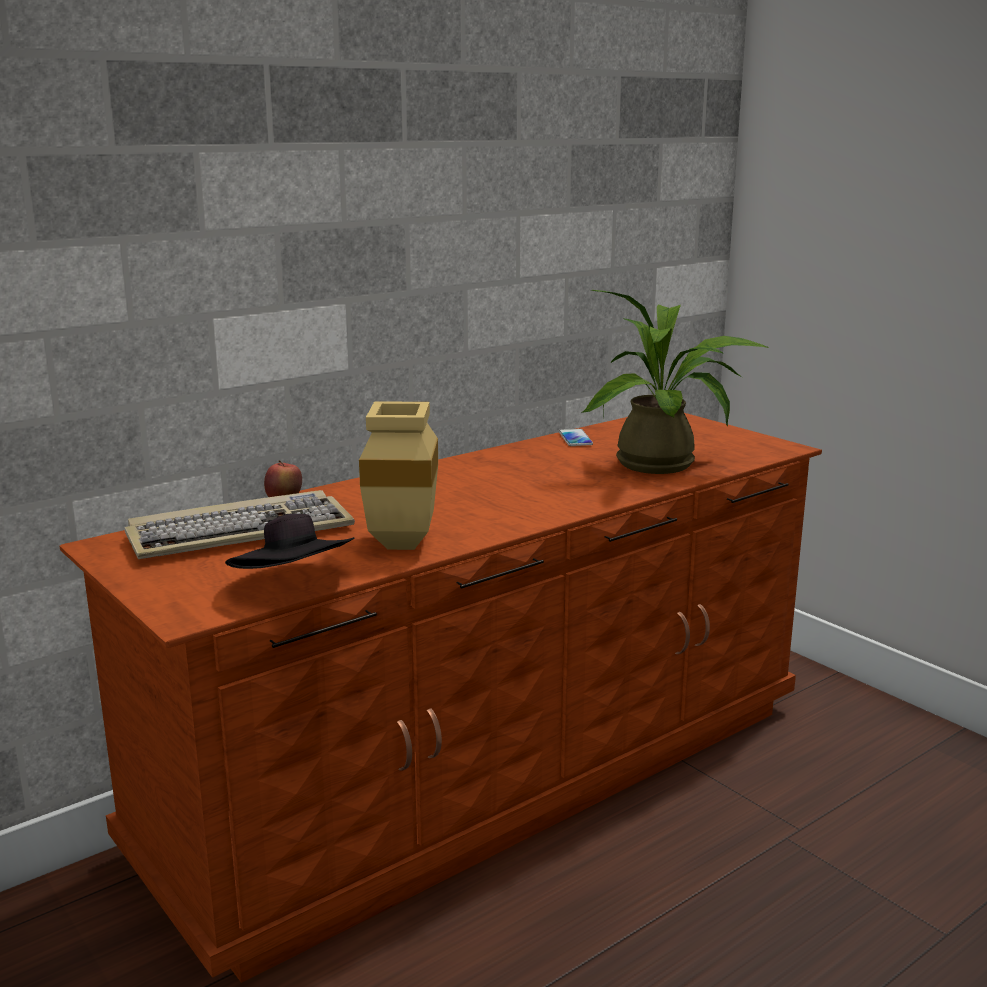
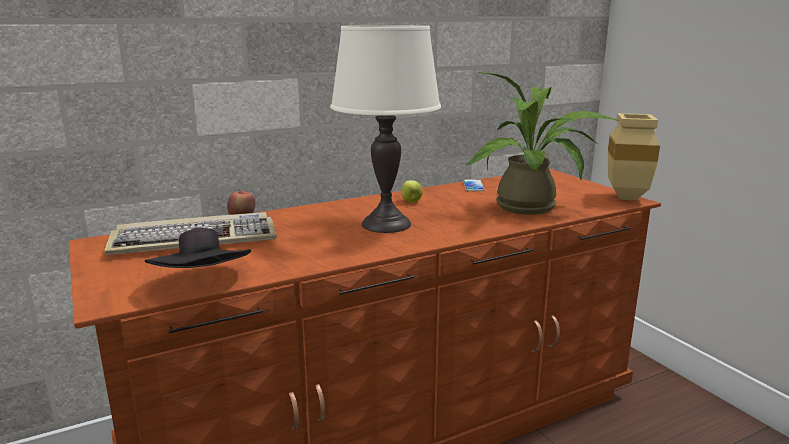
camera: 10 degrees right, 0 degrees up
(404, 545) = (305, 257): beige vase -> beige vase (628, 198)
(485, 497) = (386, 224): none -> white table lamp
(502, 465) = (411, 202): none -> apple

